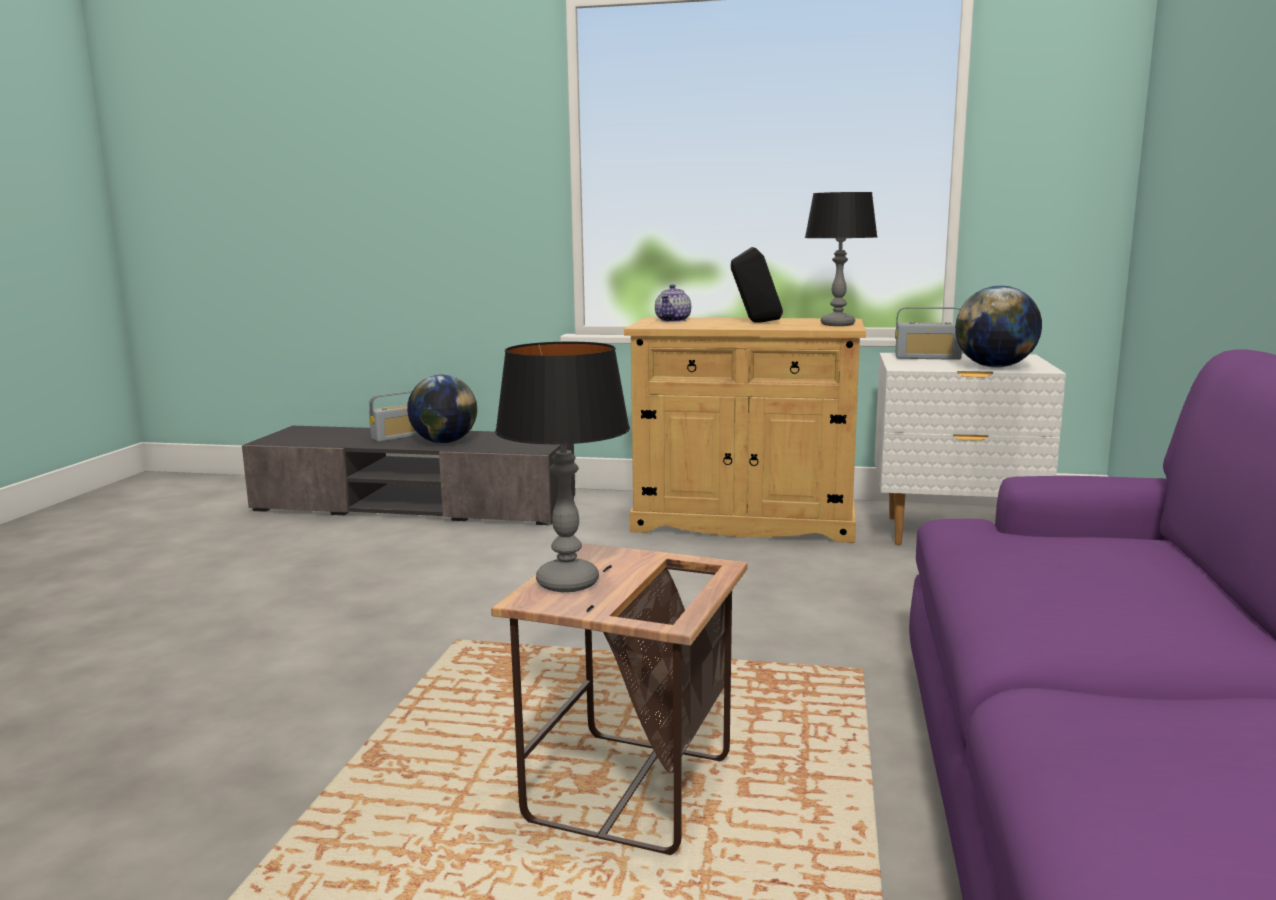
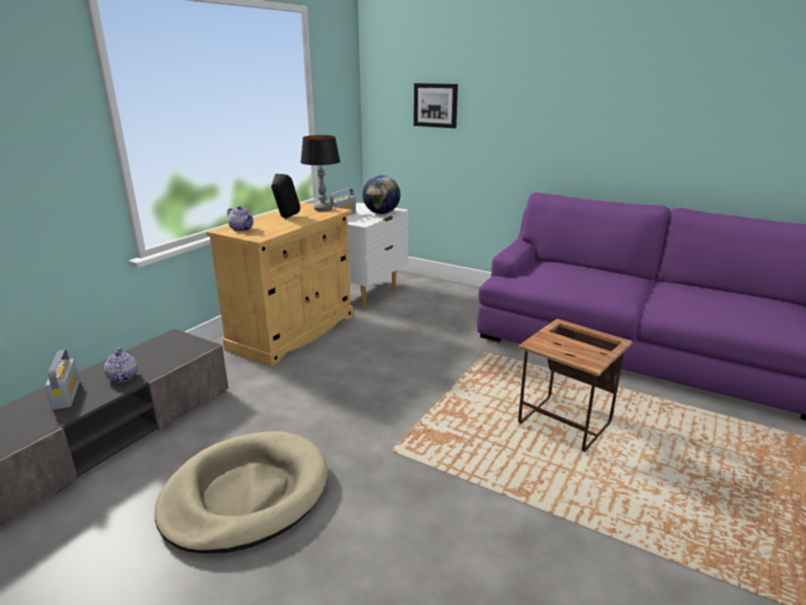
camera: 70 degrees left, 10 degrees up
(340, 582) = (245, 494): none -> beige dog bed
(444, 442) = (122, 377): globe -> teapot
(567, 583) = (574, 353): table lamp -> none
(1208, 137) = (435, 105): none -> picture

